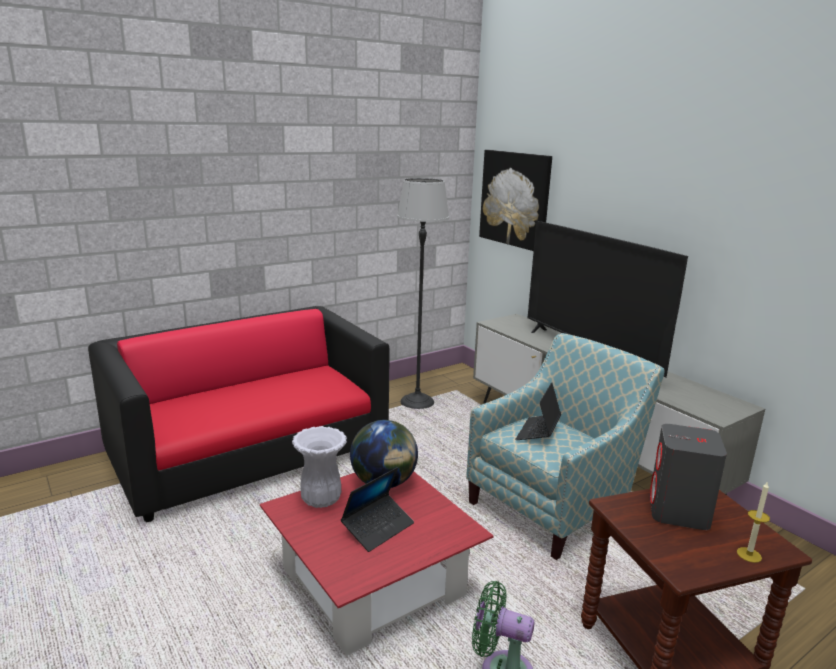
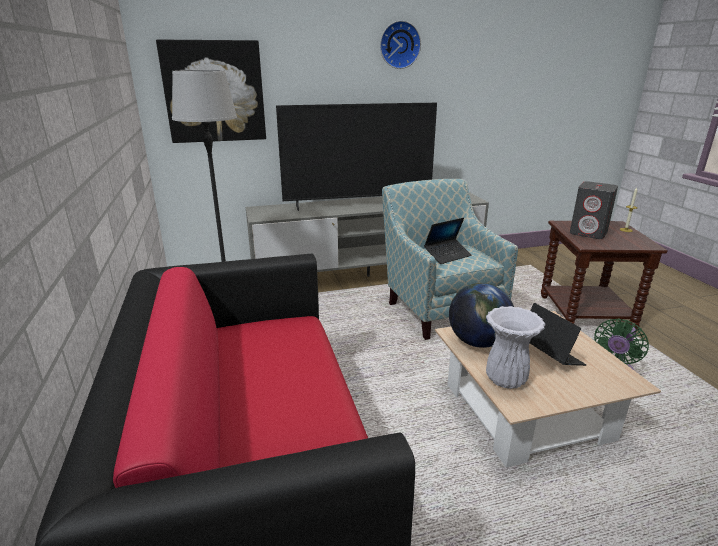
camera: 70 degrees left, 5 degrees up
(372, 582) = (526, 411): red coffee table -> beige coffee table
(538, 432) = (447, 255): laptop -> laptop turned 75 degrees counterclockwise
(692, 174) = (399, 45): none -> wall clock

